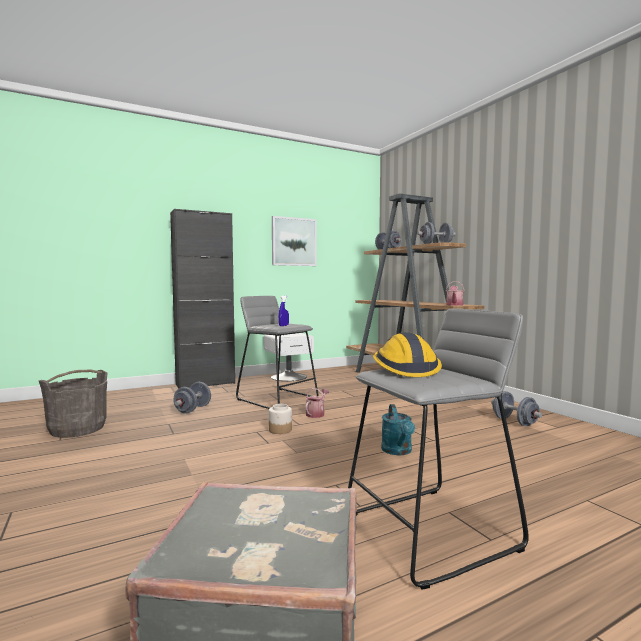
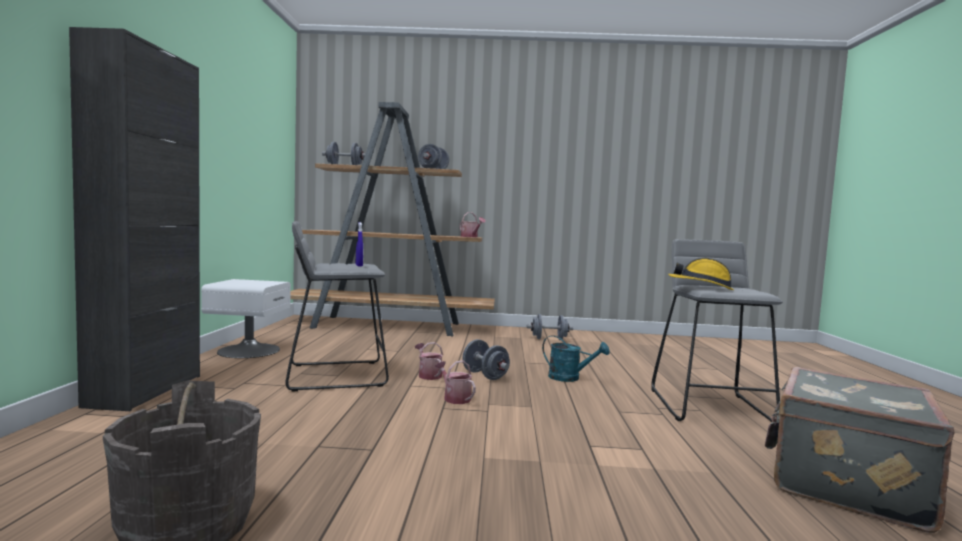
camera: 60 degrees left, 0 degrees up
(193, 409) = (278, 421): grey dumbbell -> grey dumbbell (485, 375)
(280, 430) = (455, 398): jar -> watering can
(293, 242) = (228, 133): picture -> none

